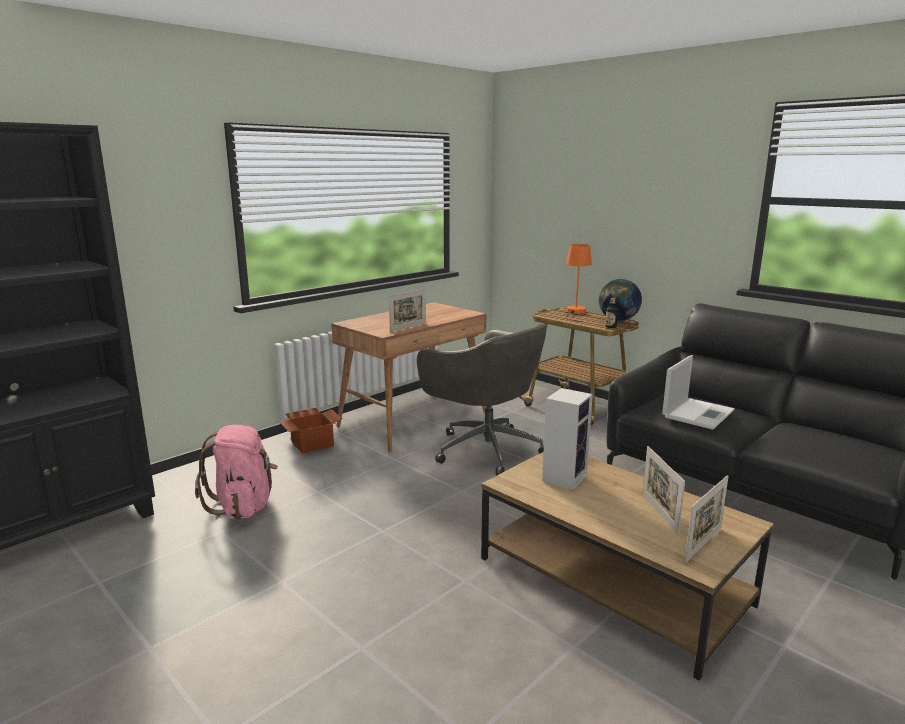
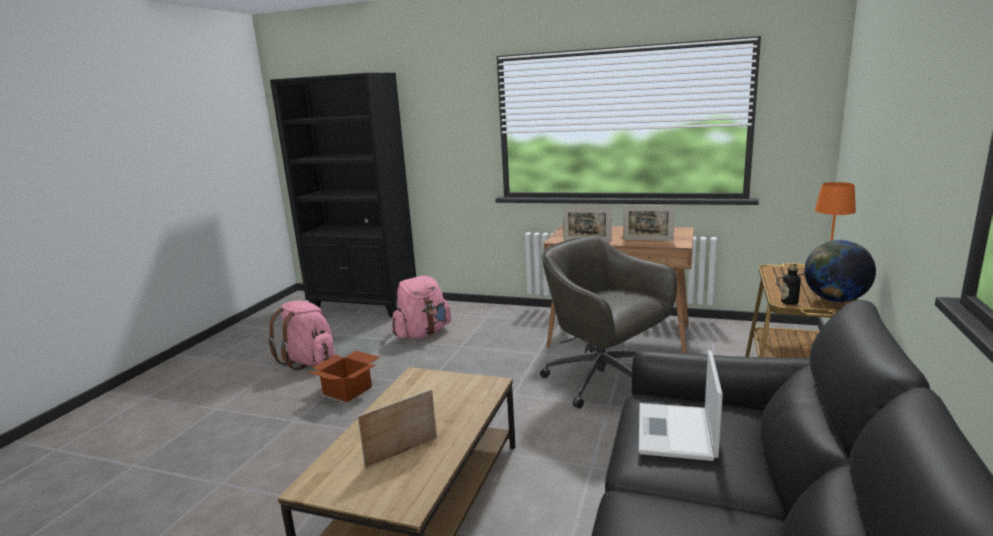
camera: 65 degrees right, 0 degrees up
(181, 612) = (309, 361): none -> pink backpack
(312, 443) = (528, 320): cardboard box -> cardboard box (349, 390)
(485, 449) = (604, 381): grey office chair -> grey office chair turned 120 degrees clockwise
(564, 477) = (444, 395): speaker -> none
(698, 413) = (676, 433): laptop -> laptop turned 90 degrees clockwise
(703, 544) = (351, 484): picture frame -> picture frame (648, 240)

